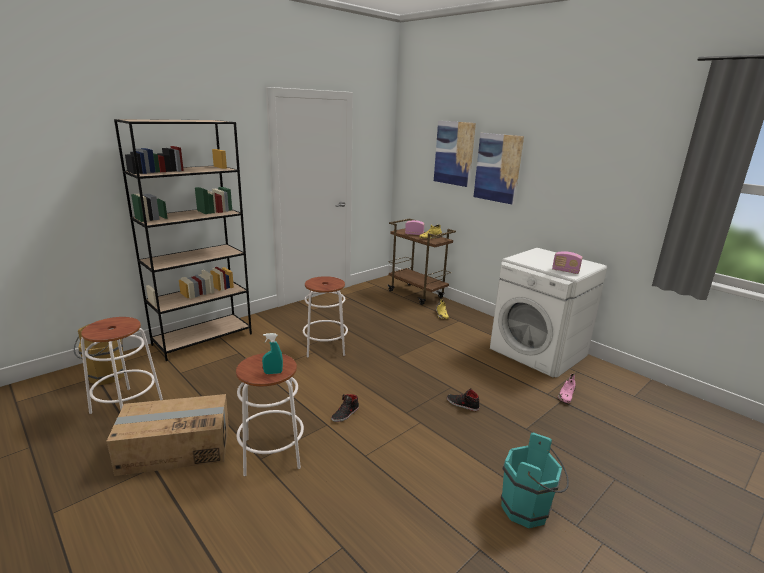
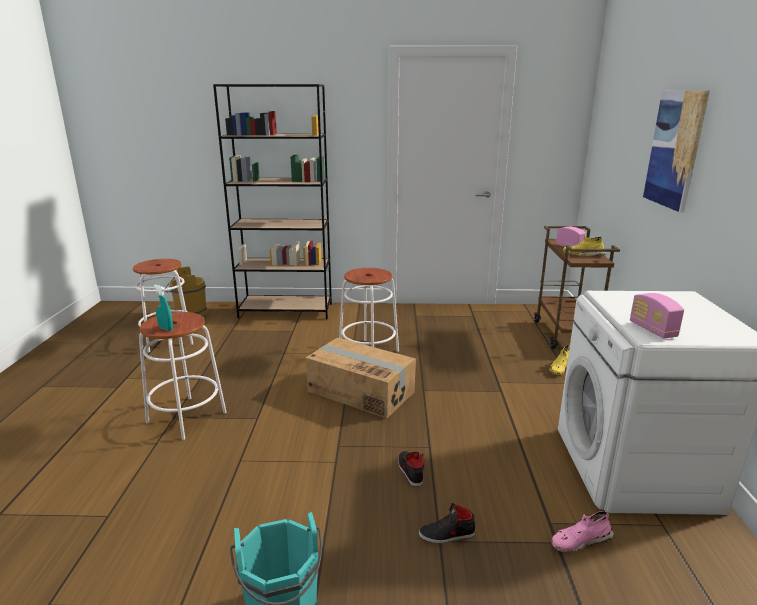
camera: 45 degrees right, 0 degrees up
(176, 448) = (146, 381): cardboard box -> cardboard box (361, 391)
(345, 414) = (285, 418): black shoe -> black shoe (447, 535)
(454, 153) = (636, 127): picture -> none

